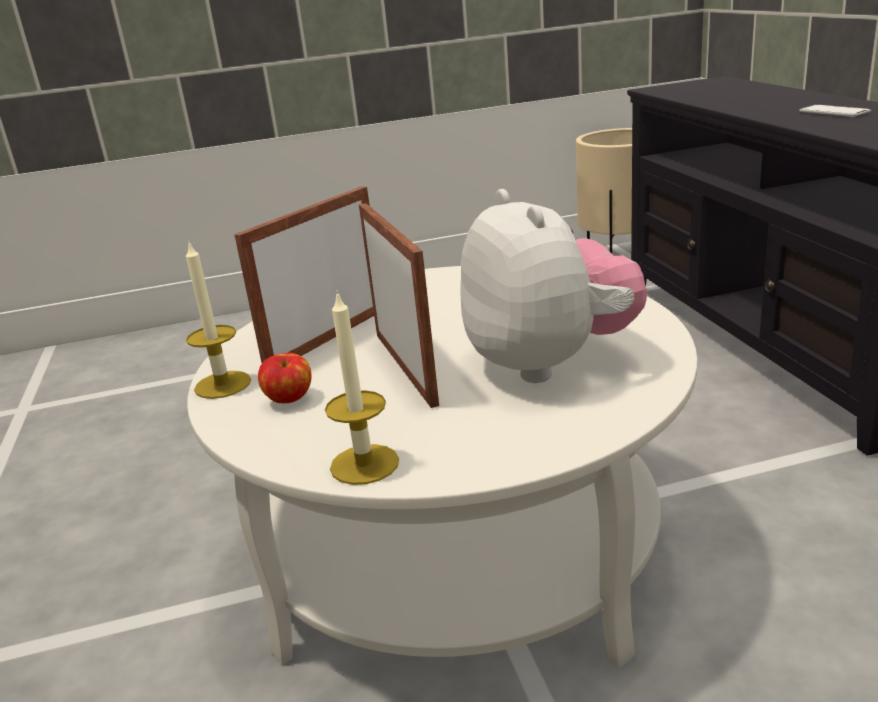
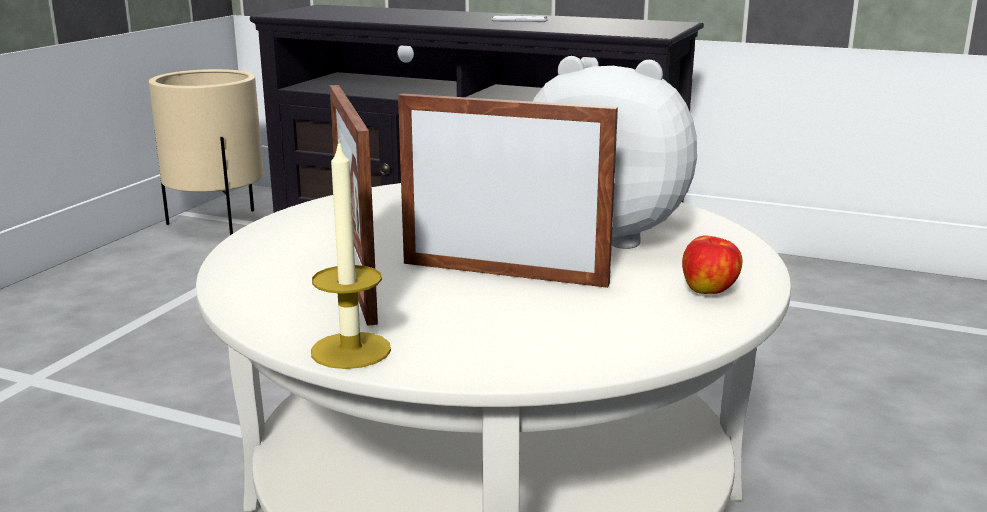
camera: 55 degrees left, 5 degrees down
(289, 400) = (466, 330): apple -> apple (709, 291)
(364, 464) = (668, 336): candle -> none

